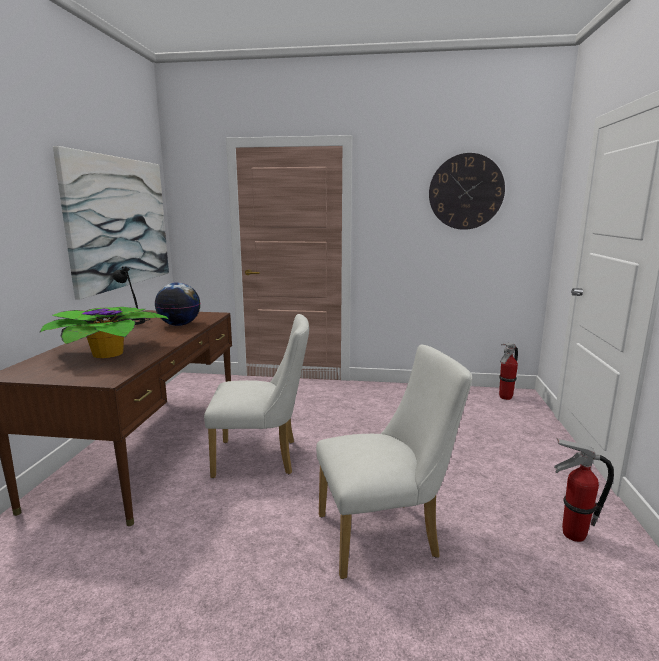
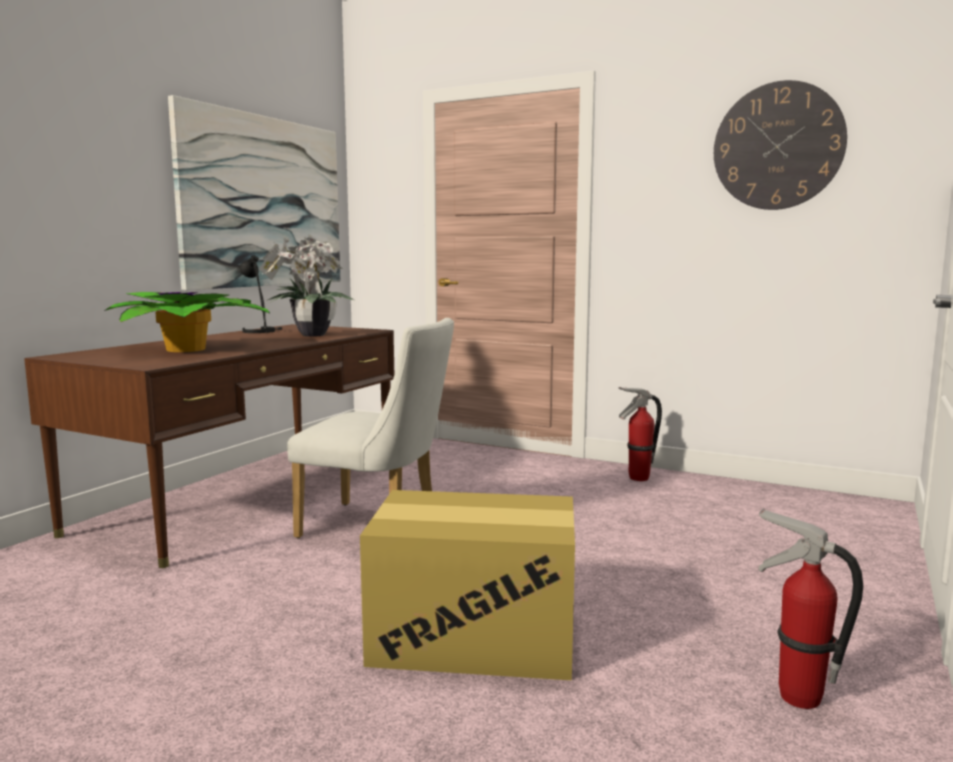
camera: 20 degrees right, 5 degrees down
(179, 325) = (309, 335): globe -> potted plant
(385, 535) = (475, 637): white chair -> cardboard box
(505, 397) = (842, 507): fire extinguisher -> fire extinguisher (638, 478)

